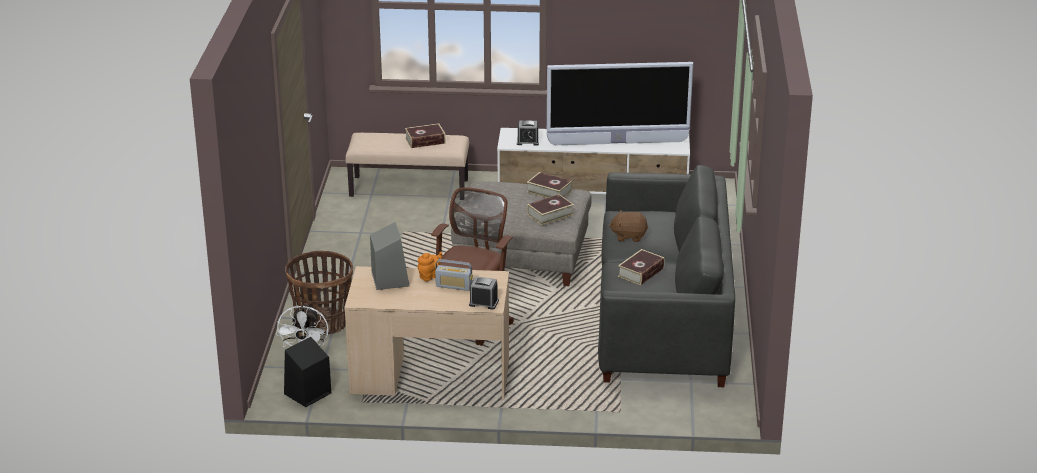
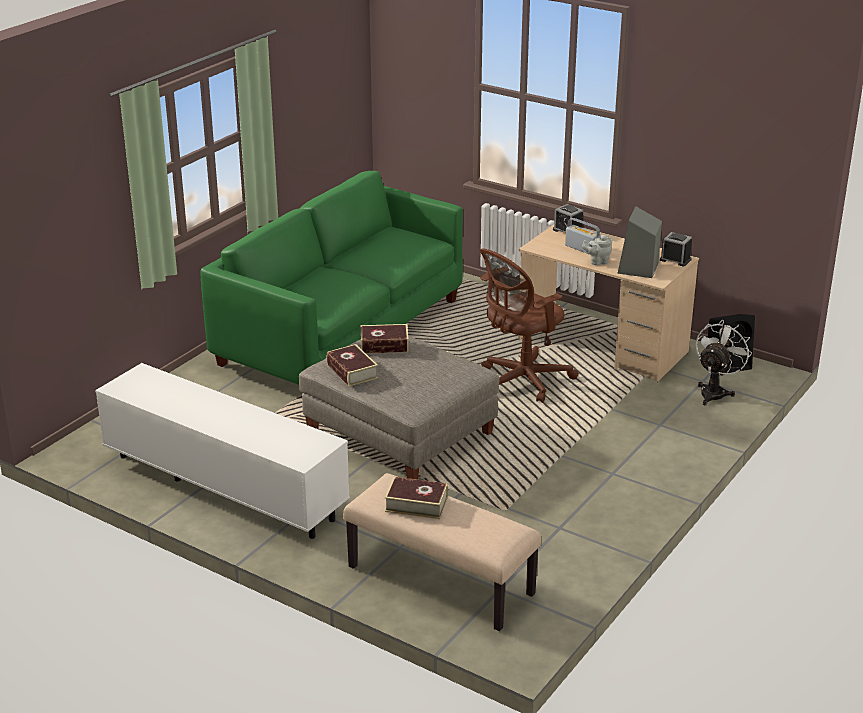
camera: 150 degrees left, 0 degrees up
(322, 323) = (677, 424): basket -> none
(429, 276) = (597, 262): orange teapot -> grey teapot
(527, 141) = (298, 438): alarm clock -> alarm clock (675, 260)
(617, 143) = (196, 401): television -> none
(629, 236) = (347, 285): brown plush toy -> none
(641, 272) = (380, 255): book -> none
(662, 320) = (341, 332): grey sofa -> green sofa

